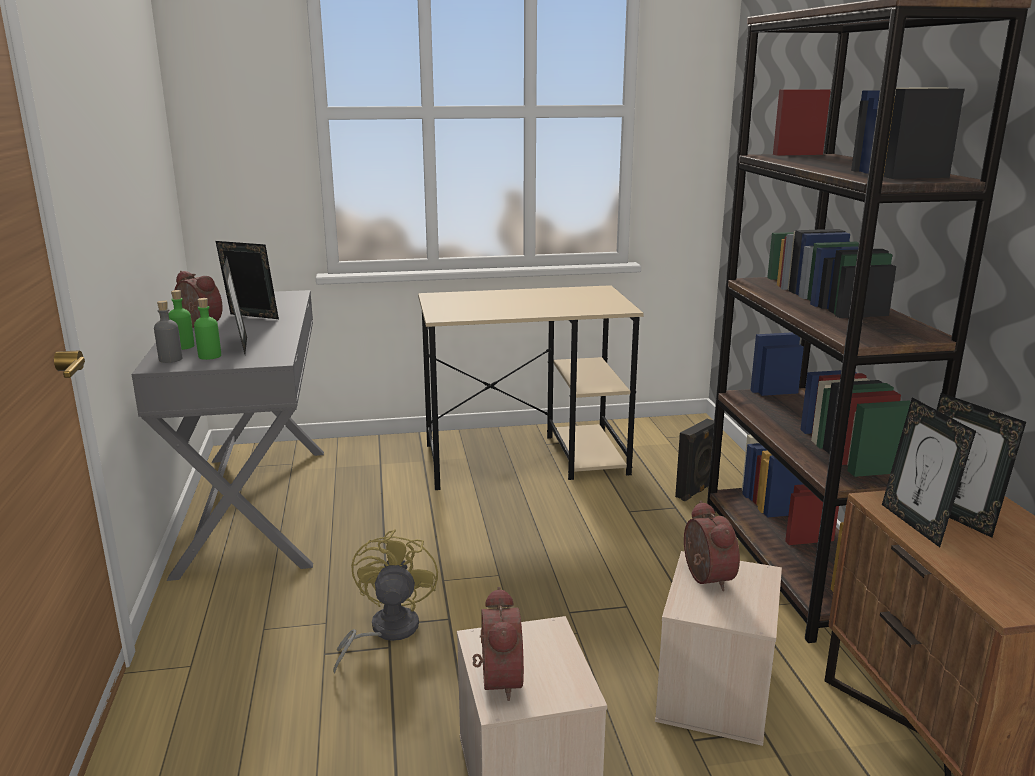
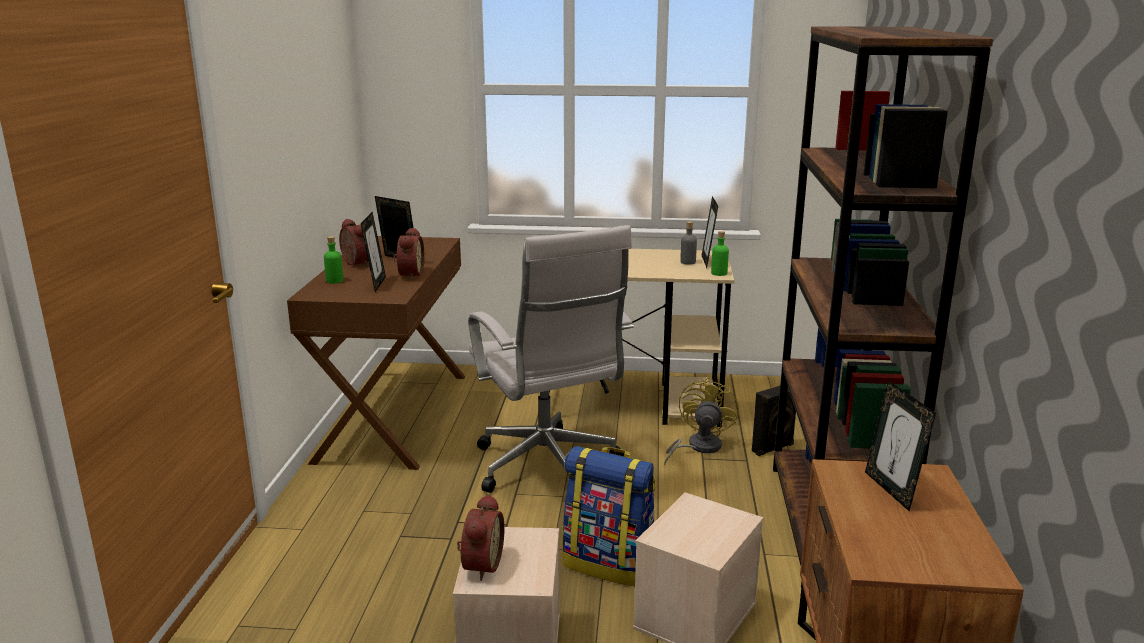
camera: 15 degrees right, 0 degrees up
(170, 359) = (320, 291): grey bottle -> grey bottle (688, 262)
(210, 356) = (349, 290): green bottle -> green bottle (719, 273)
(254, 507) = (393, 416): grey desk -> brown desk
(385, 631) = (453, 526): yellow fan -> yellow fan (698, 447)
(467, 545) = (548, 469): none -> white office chair
(590, 646) = (609, 563): none -> backpack
(704, 578) = (690, 516): alarm clock -> alarm clock (409, 275)
(915, 524) = (849, 491): picture frame -> picture frame (707, 261)

